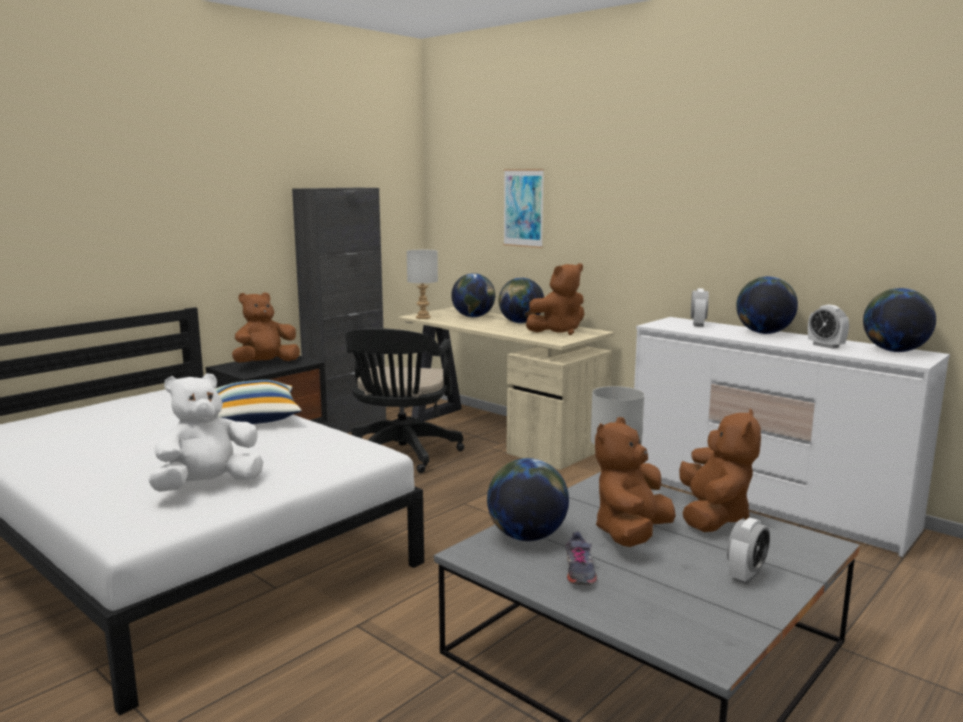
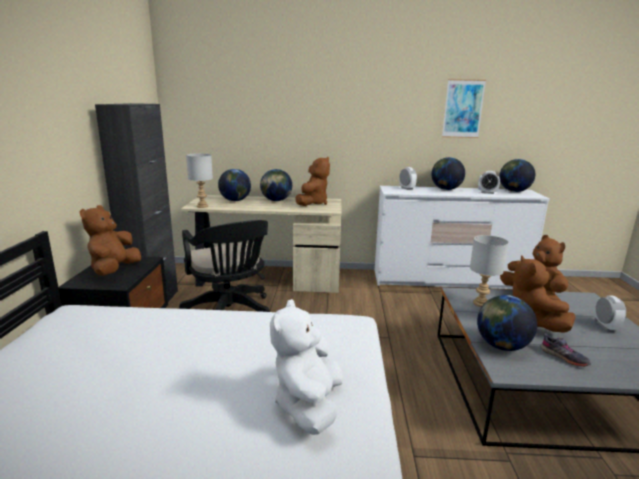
camera: 40 degrees left, 5 degrees up
(251, 418) = (199, 325): pillow -> none
(523, 208) = (261, 119): picture -> picture (463, 109)

